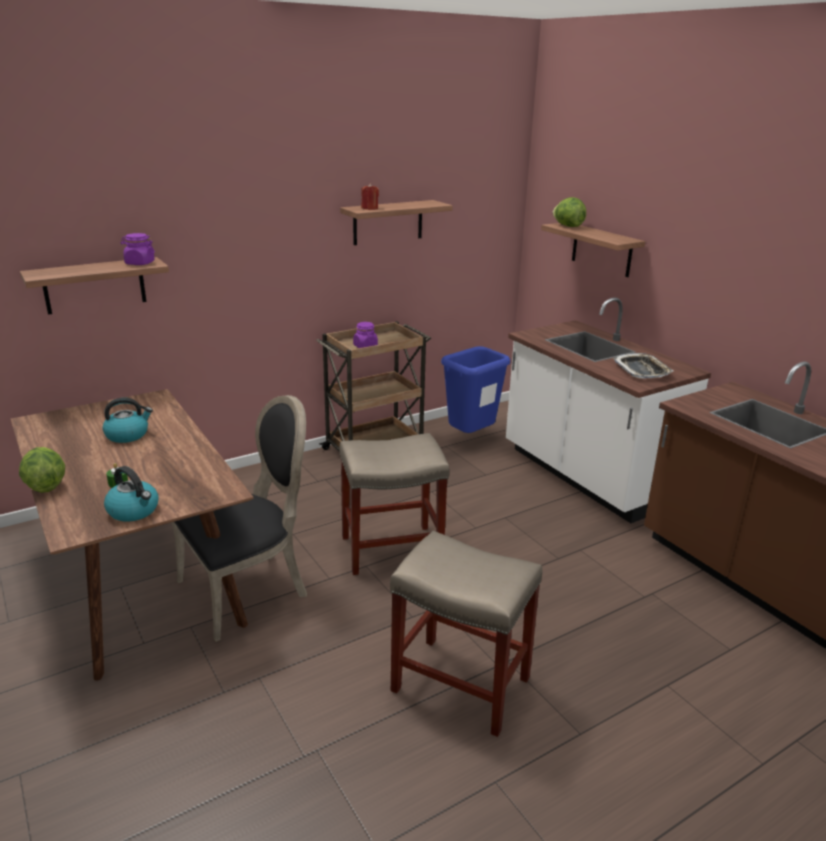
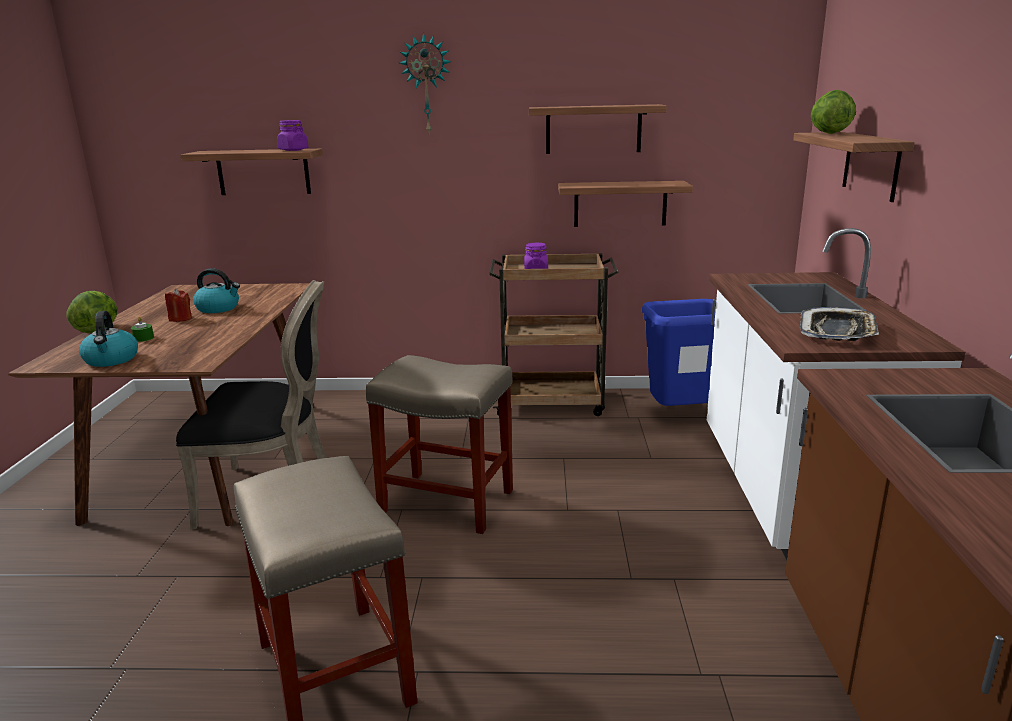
camera: 35 degrees right, 5 degrees down
(255, 192) = (426, 85): none -> wall clock
(369, 208) = (555, 106): red candle -> red candle (180, 319)
(407, 280) = (620, 204): none -> shelf

